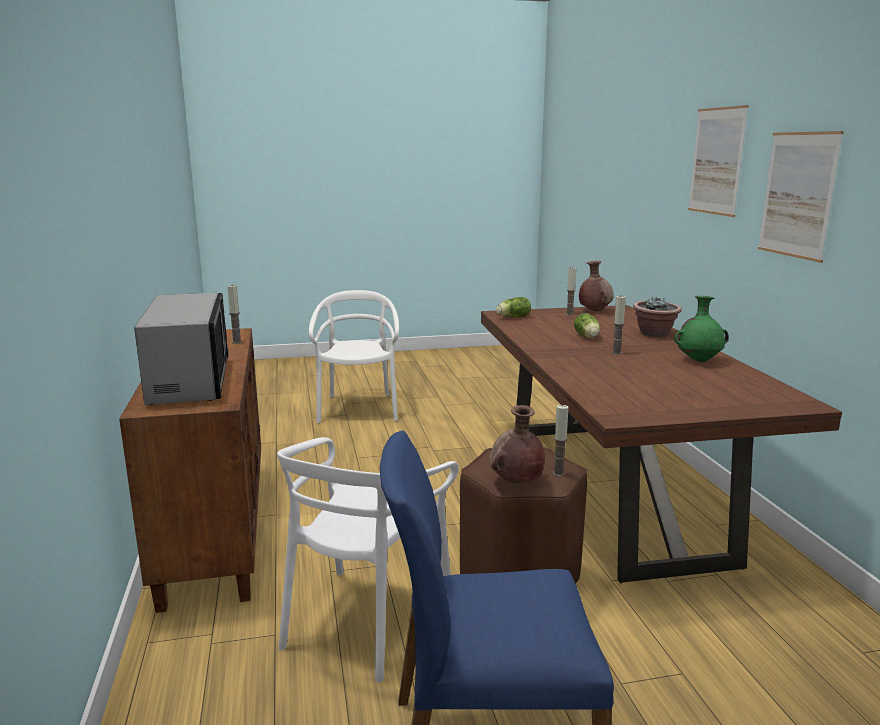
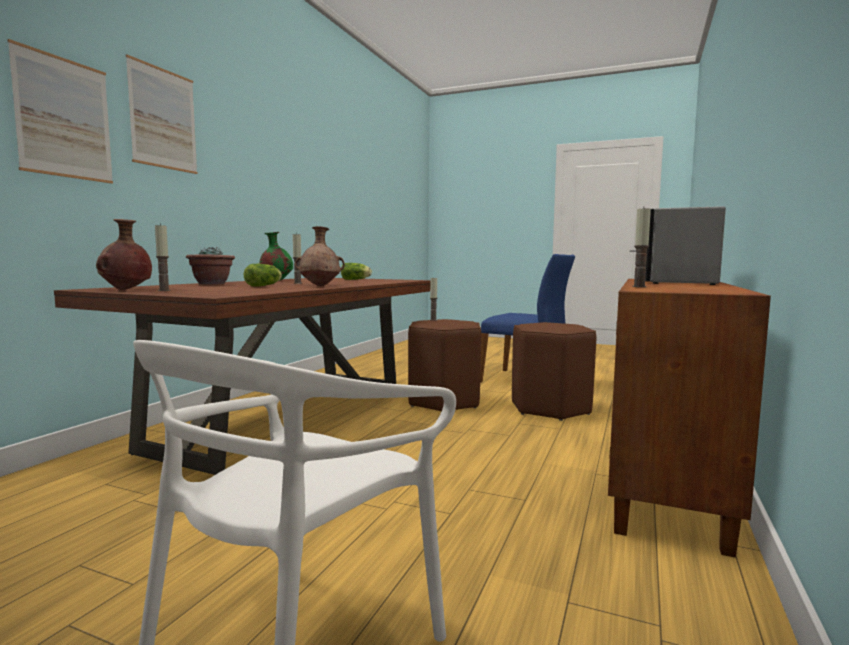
camera: 145 degrees left, 10 degrees down
(365, 621) = (551, 409): white chair -> brown stool
(512, 317) = (228, 293): lettuce -> lettuce (356, 279)
(515, 483) = (462, 320): brown vase -> brown vase (320, 286)
(797, 195) = (246, 163): picture -> picture (64, 118)

